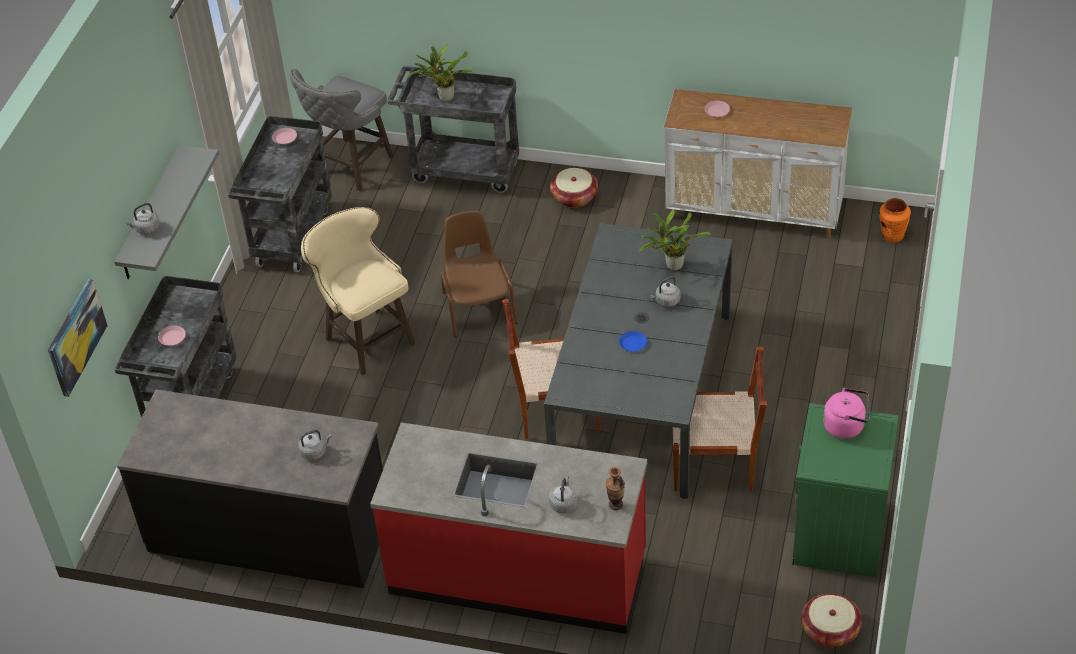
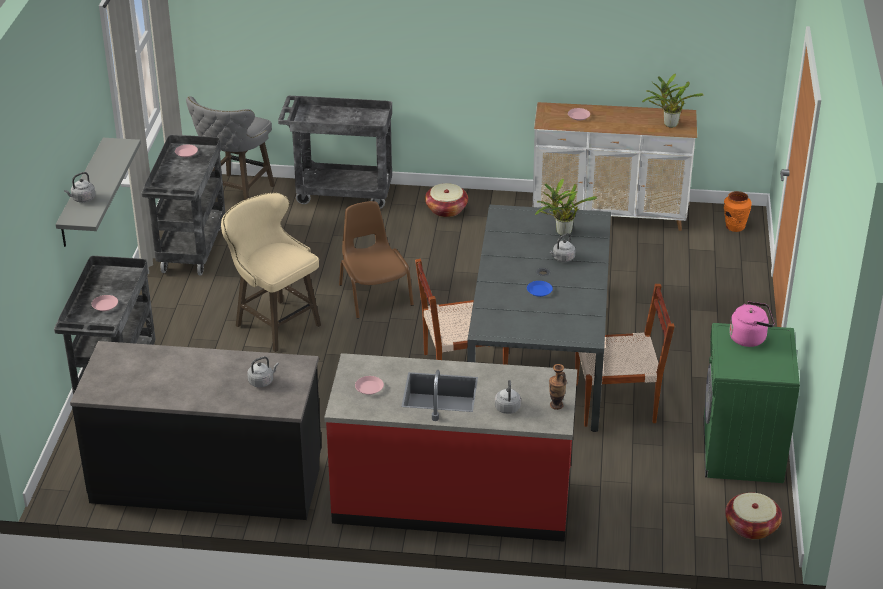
camera: 10 degrees left, 10 degrees down
(76, 337) = (26, 284): picture -> none
(423, 469) = (369, 387): none -> pink plate
(444, 97) = (328, 119): potted plant -> potted plant (668, 124)

